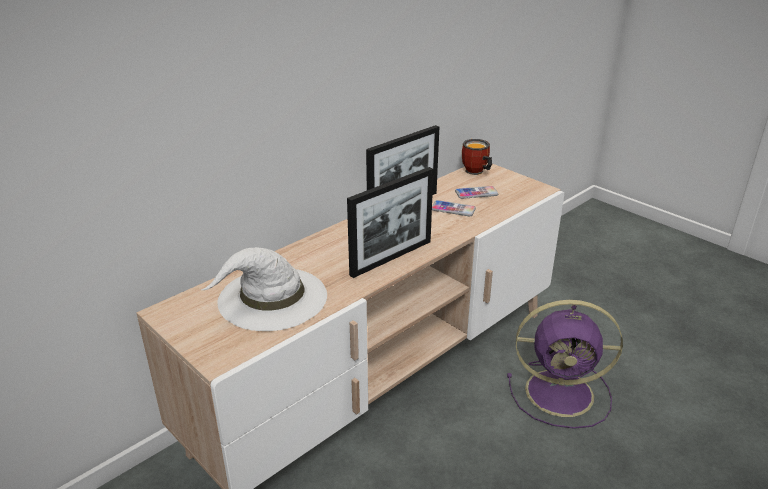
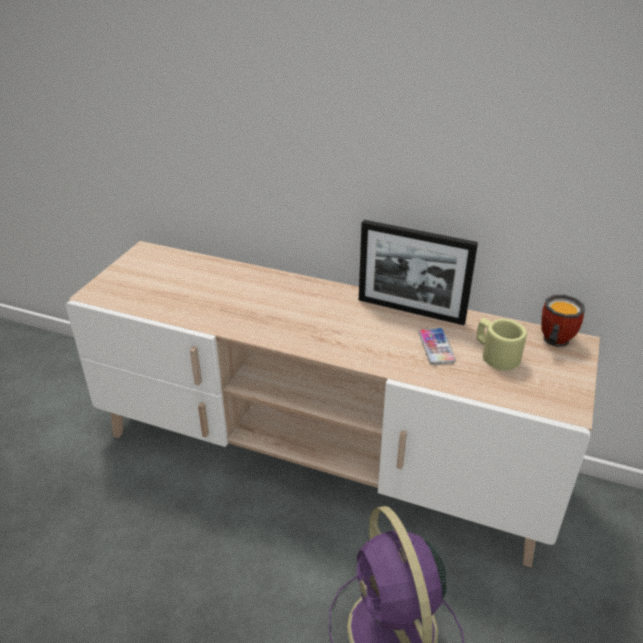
camera: 65 degrees right, 5 degrees up
(271, 299) = (186, 289): white hat -> none
(391, 258) = (296, 332): picture frame -> none
(476, 193) = (495, 355): phone -> beige mug

